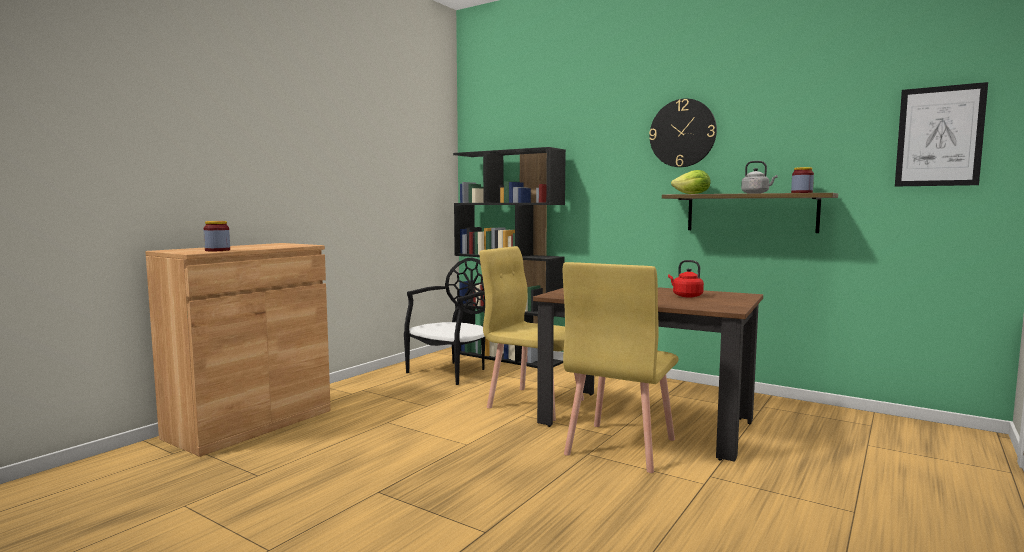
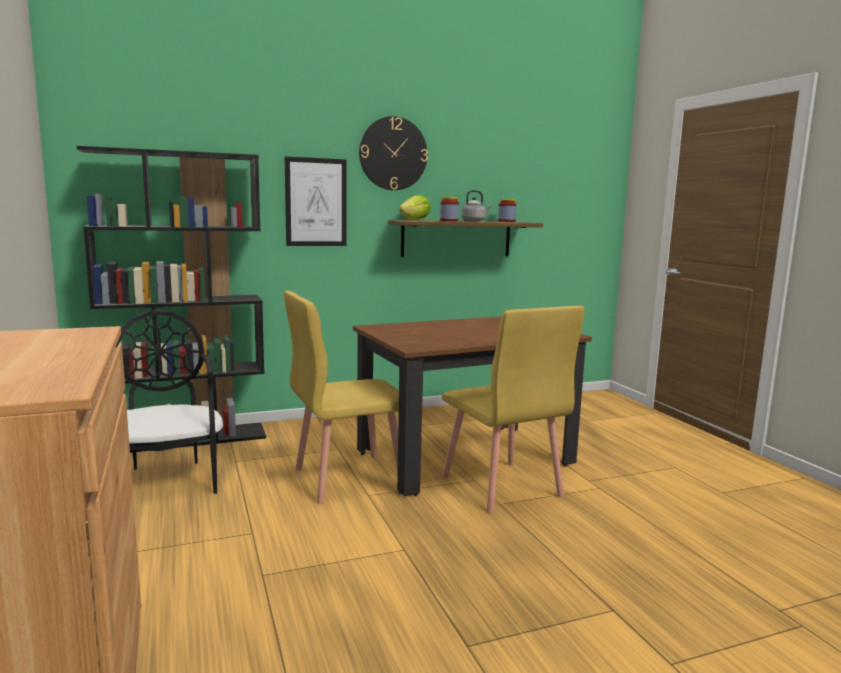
camera: 55 degrees left, 5 degrees up
(217, 250) = (58, 374): jar -> jar (448, 221)
(686, 296) = (494, 326): red kettle -> none
(939, 136) = (580, 179): picture -> picture (316, 202)

